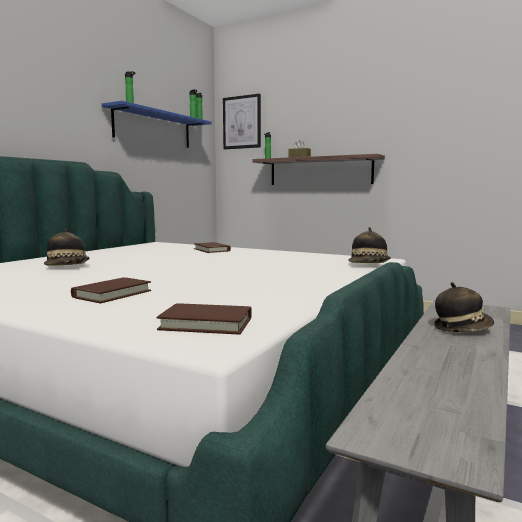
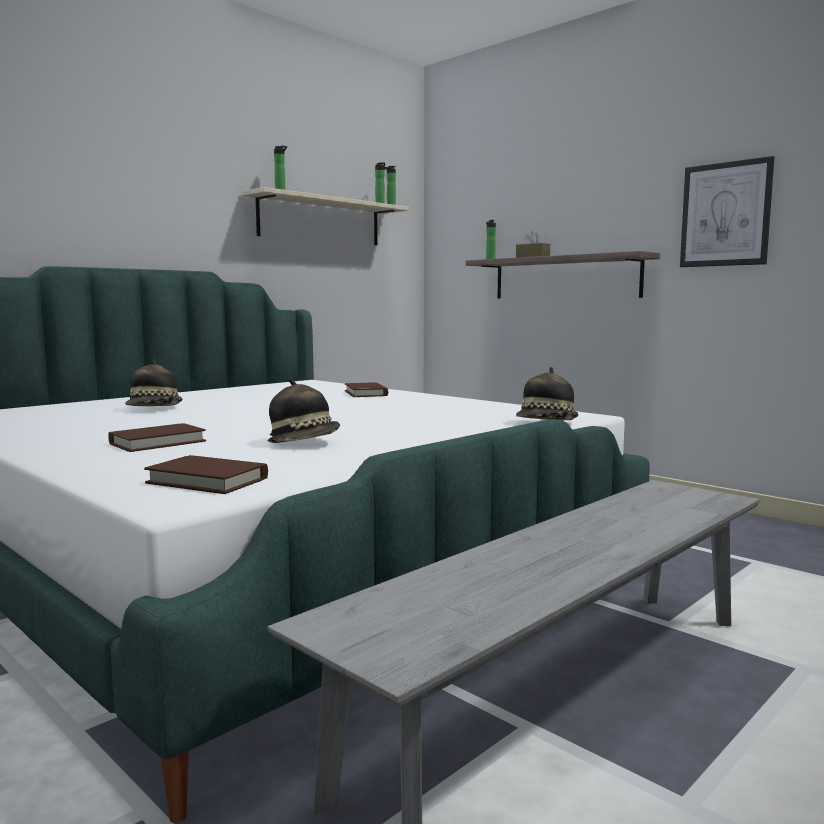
camera: 15 degrees right, 0 degrees up
(153, 128) = (320, 221): blue shelf -> beige shelf
(242, 122) = (459, 205): picture -> picture (725, 214)
(462, 329) = (630, 522): hat -> hat (305, 443)

